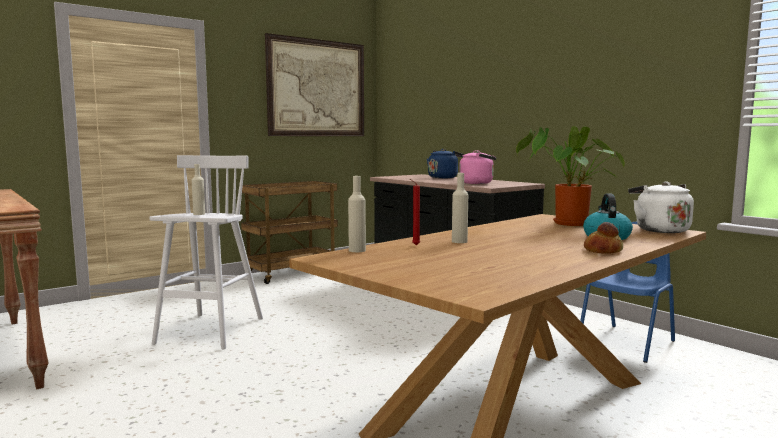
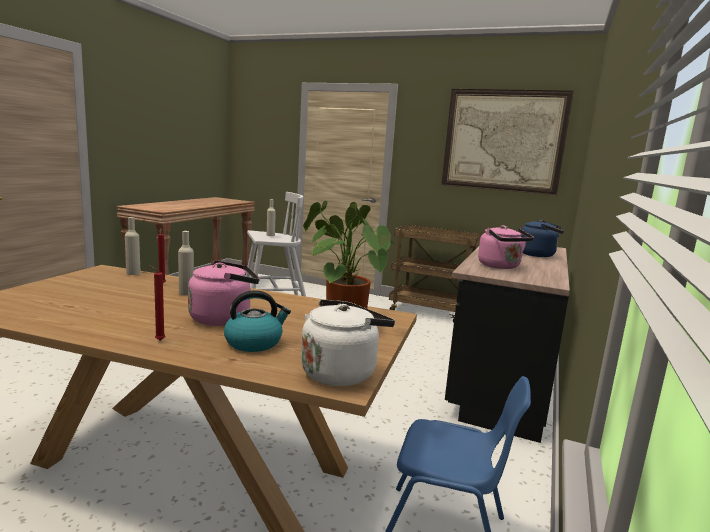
camera: 60 degrees right, 5 degrees up
(545, 238) = (224, 318): none -> pink kettle
(602, 250) = (158, 340): bread -> red candle

